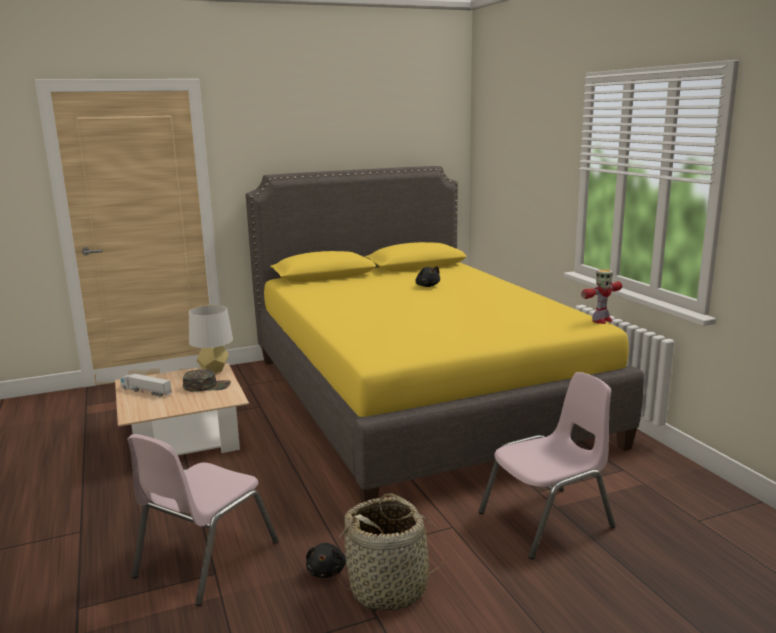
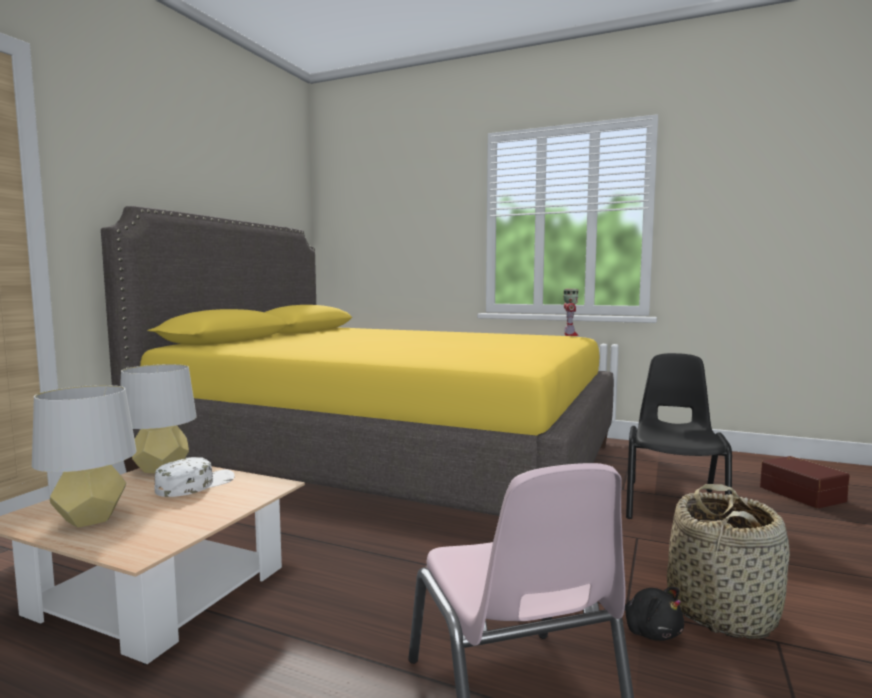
camera: 45 degrees left, 10 degrees down
(146, 391) = (91, 518): toy truck -> grey table lamp
(207, 386) = (195, 484): green cap -> white cap
(427, 286) = (366, 335): black plush toy -> none
(547, 521) = (674, 504): pink chair -> black chair
(709, 573) = (802, 493): none -> brown storage box

